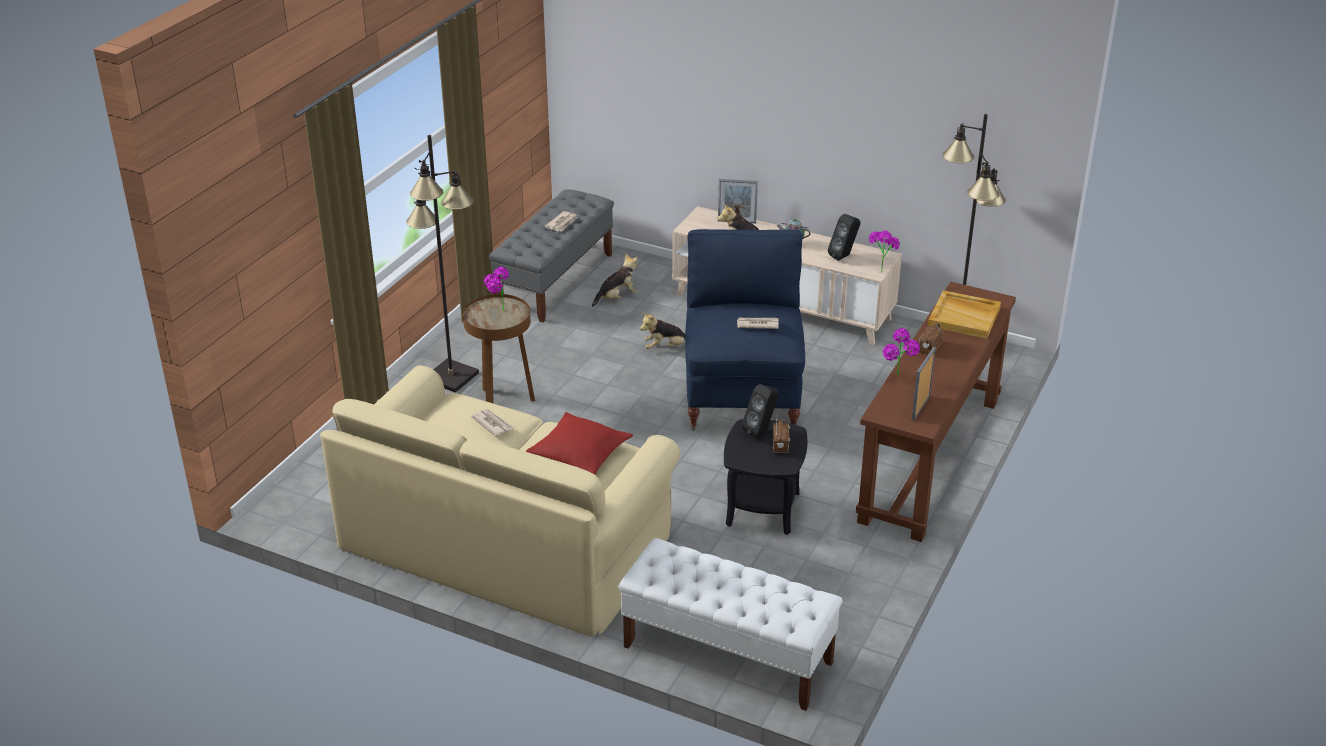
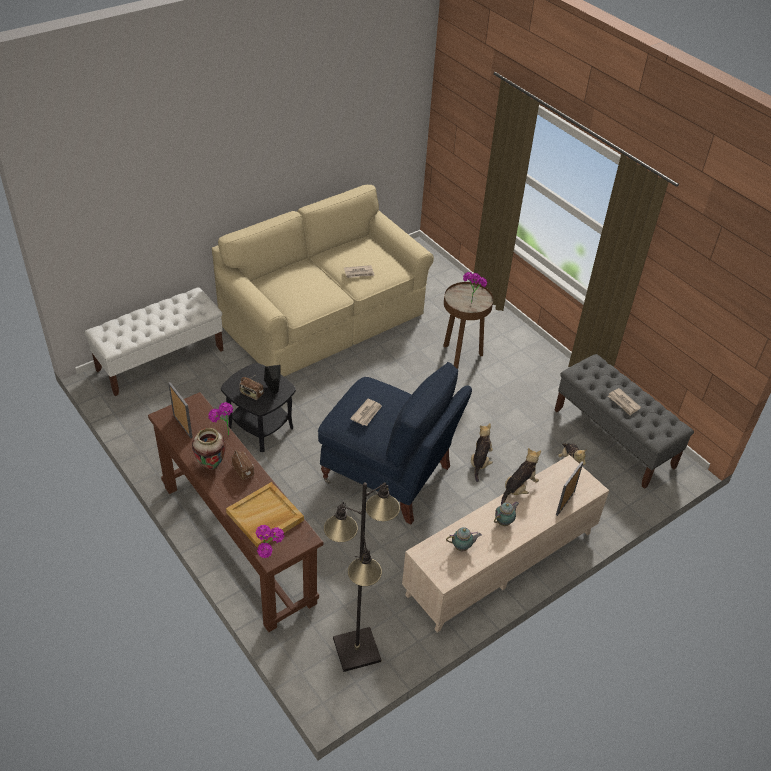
camera: 115 degrees right, 10 degrees up
(450, 377) = (507, 345): black floor lamp -> none
(580, 453) = (303, 295): red pillow -> none
(844, 256) = (462, 547): black speaker -> teapot
(881, 269) = (425, 562): potted plant -> potted plant (270, 560)
(946, 368) = (211, 465): none -> vase

